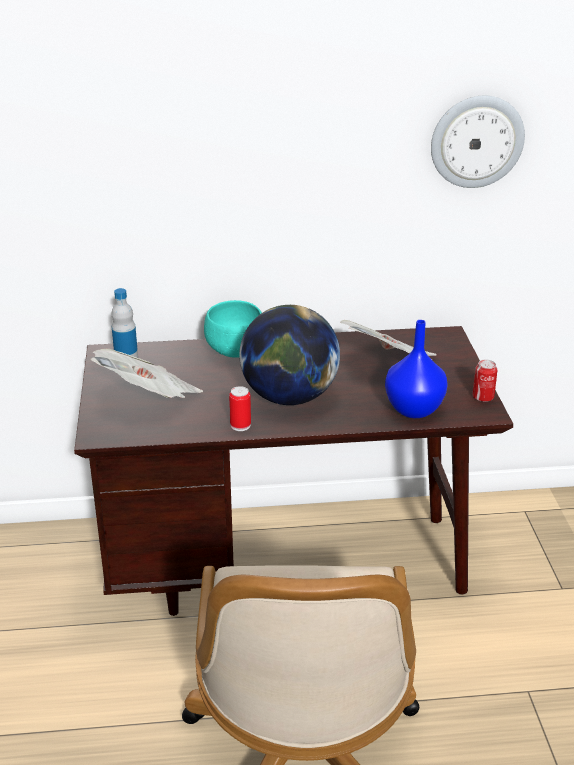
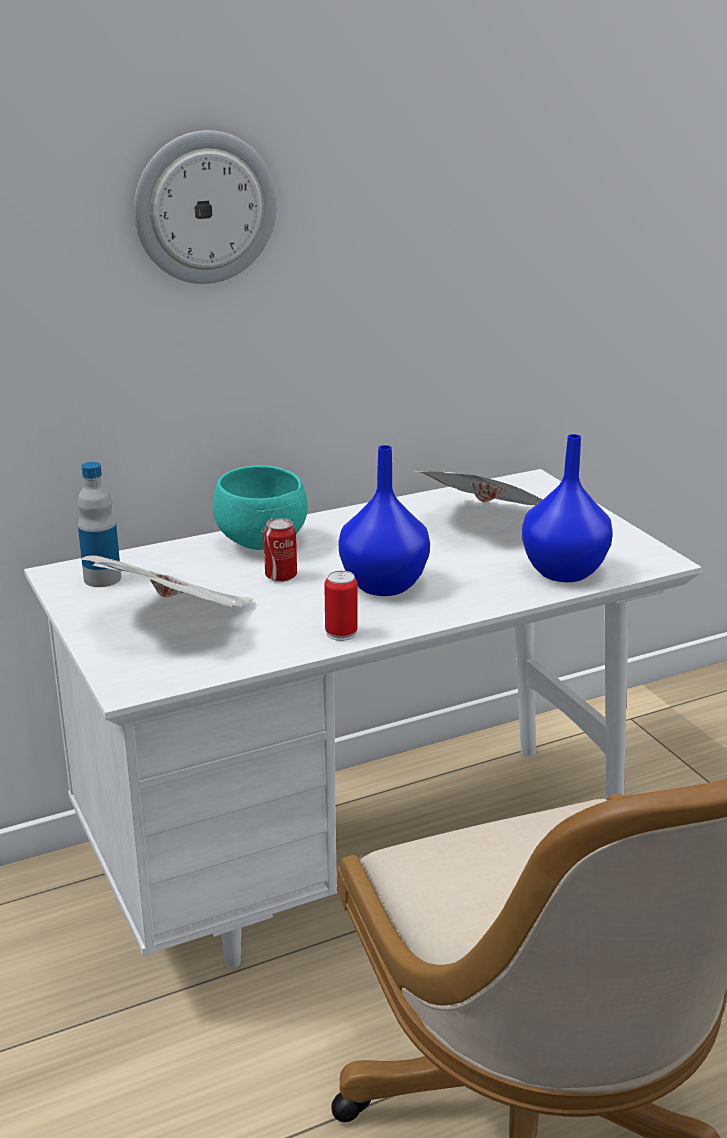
camera: 20 degrees left, 5 degrees down
(287, 564) = (363, 855): brown desk -> white desk
(289, 397) = (383, 586): globe -> blue vase
(476, 141) = (550, 201): wall clock -> wall clock (204, 207)
(483, 397) = (638, 543): can -> can (281, 576)

